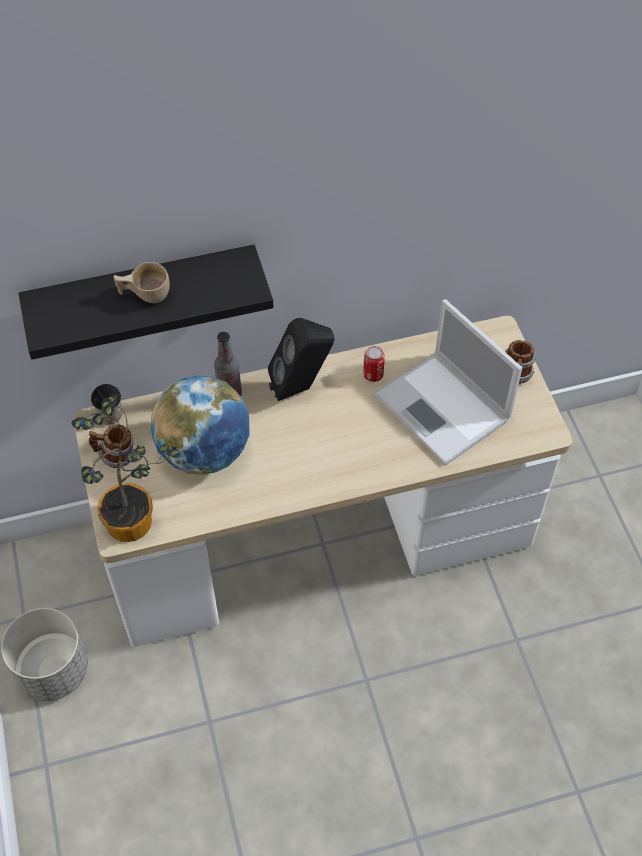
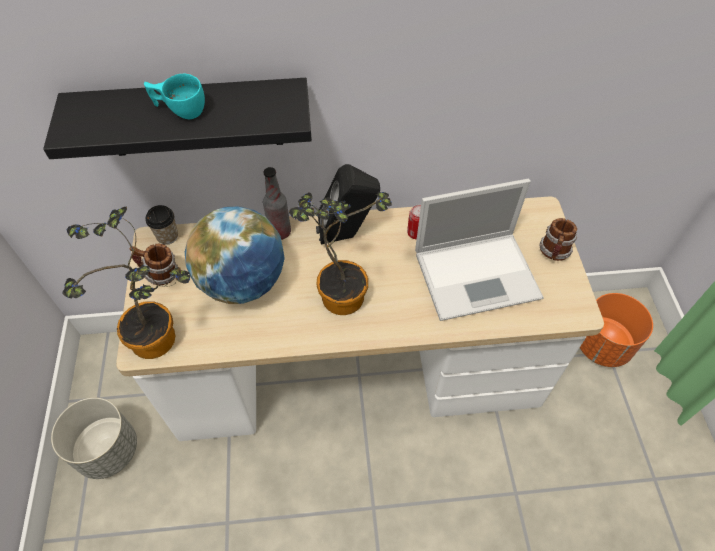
camera: 10 degrees right, 0 degrees up
(144, 295) = (180, 110): beige cup -> turquoise cup
(306, 448) = (339, 292): none -> potted plant
(444, 409) = (479, 274): laptop -> laptop turned 75 degrees counterclockwise
(593, 468) = (603, 345): none -> orange planter

